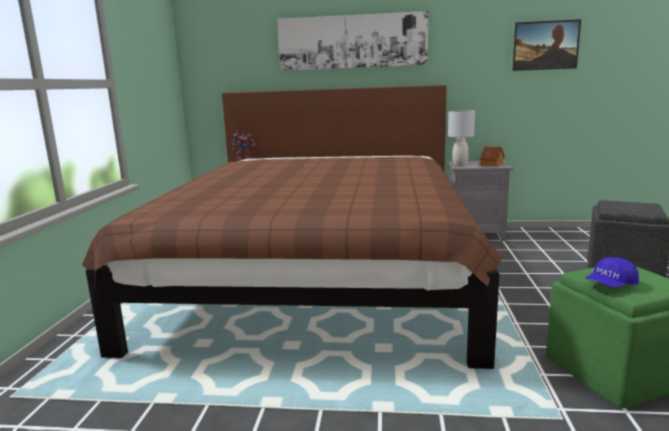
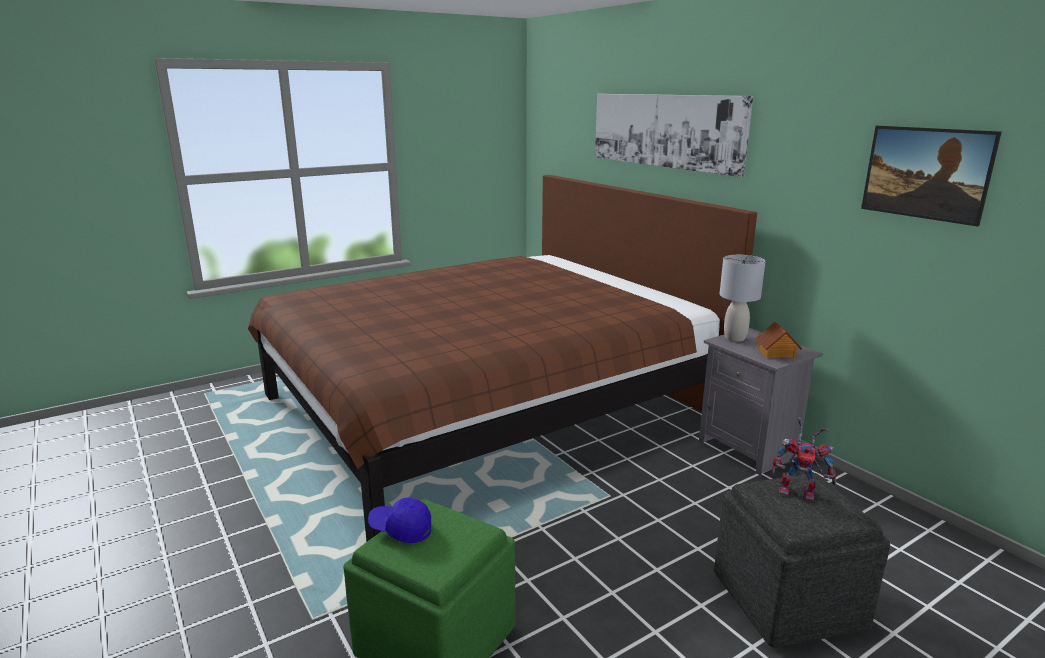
camera: 50 degrees right, 5 degrees up
(244, 158) = (545, 254): toy robot -> toy robot (799, 491)

